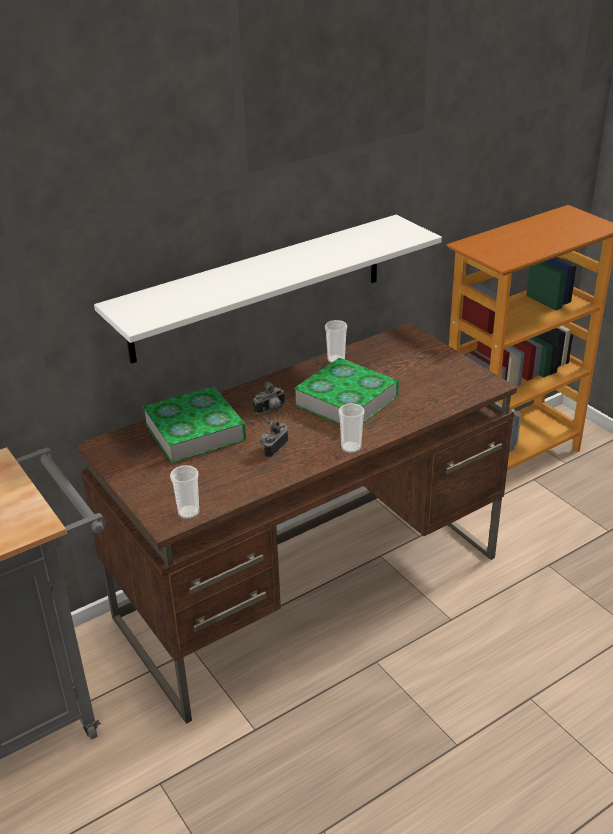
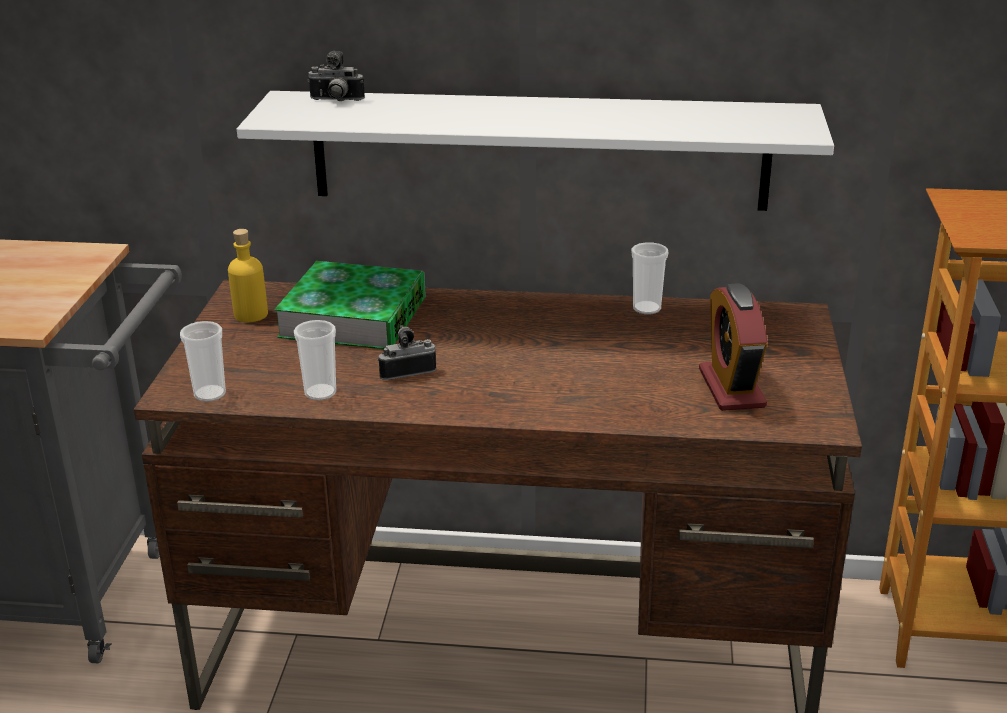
camera: 40 degrees right, 5 degrees down
(132, 457) = (250, 314): none -> yellow bottle
(271, 410) = (473, 331): camera -> camera (336, 101)
(346, 400) = (582, 359): book -> none
(351, 447) = (497, 413): cup -> cup (320, 393)
(431, 384) = (731, 388): none -> alarm clock

